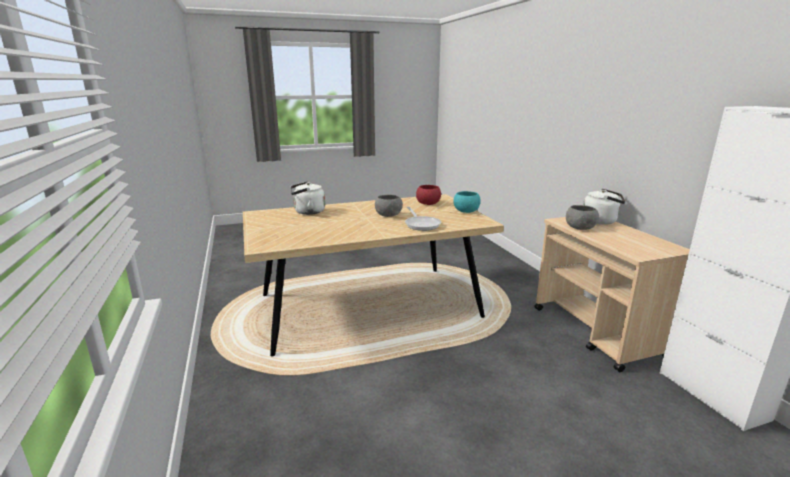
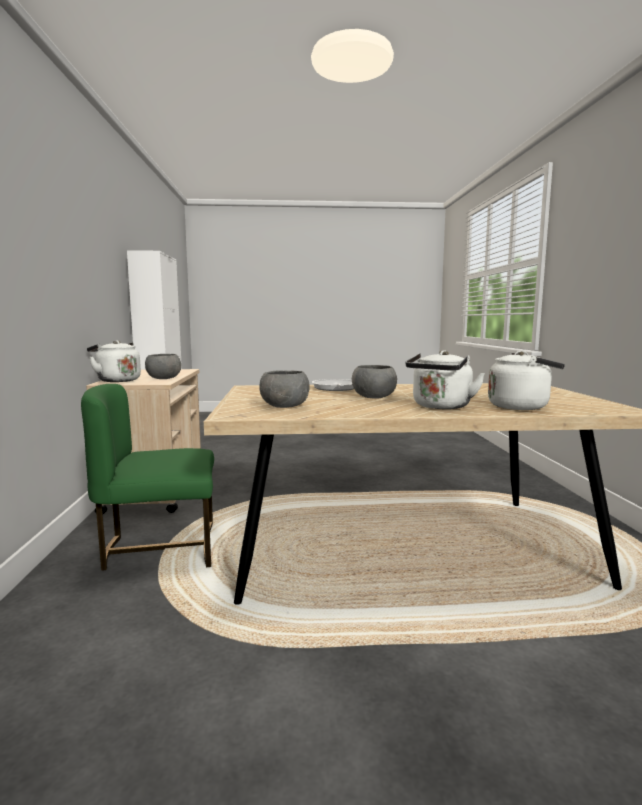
camera: 165 degrees left, 10 degrees down
(350, 209) = (440, 407): none -> white kettle
(428, 204) = (285, 406): red bowl -> grey bowl
(466, 211) = (244, 395): turquoise bowl -> none
(501, 286) = (161, 548): none -> green chair

